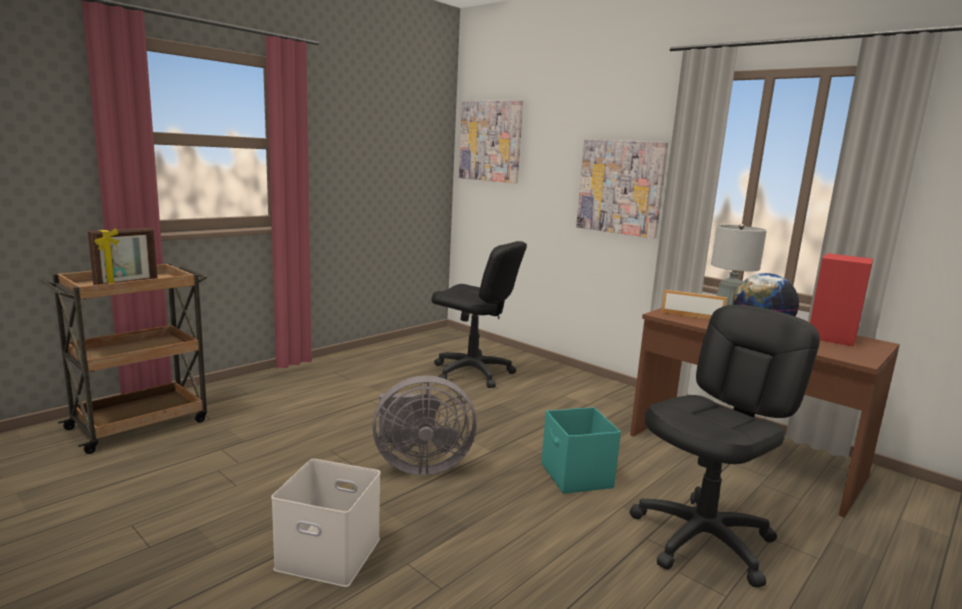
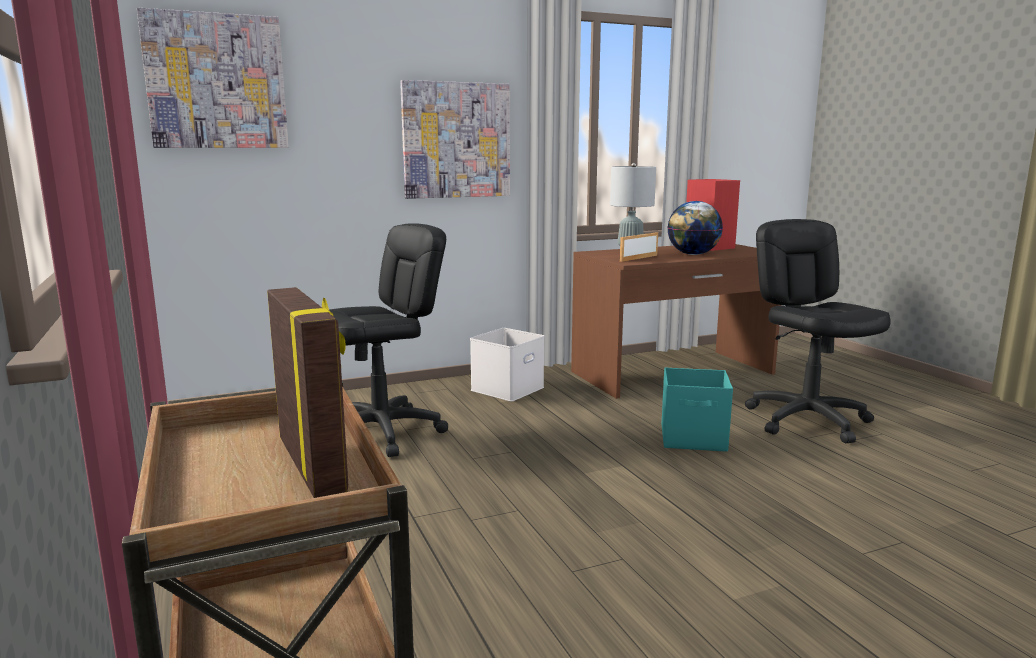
camera: 65 degrees left, 0 degrees up
(331, 552) = (849, 600): white storage box -> white storage box (507, 388)
(419, 465) = (643, 512): grey fan -> none

